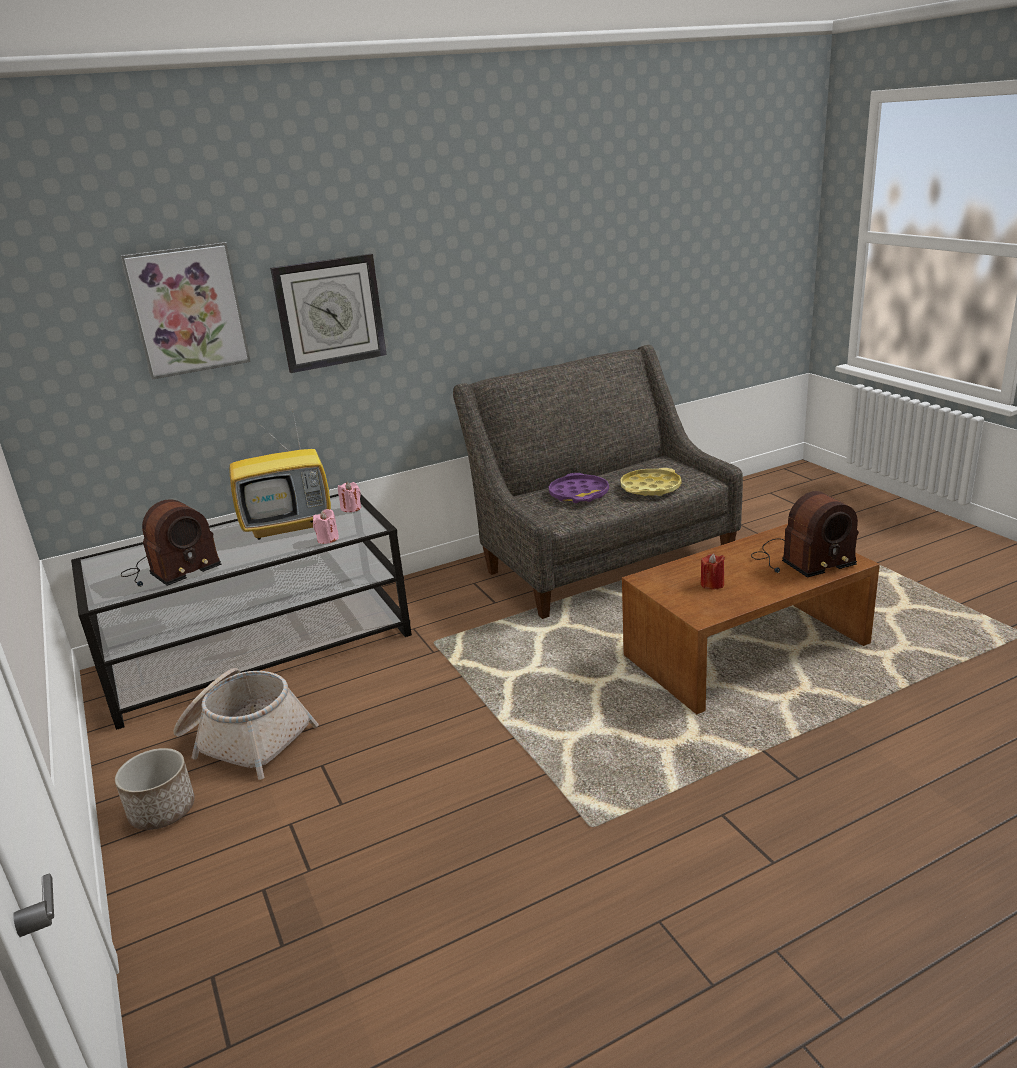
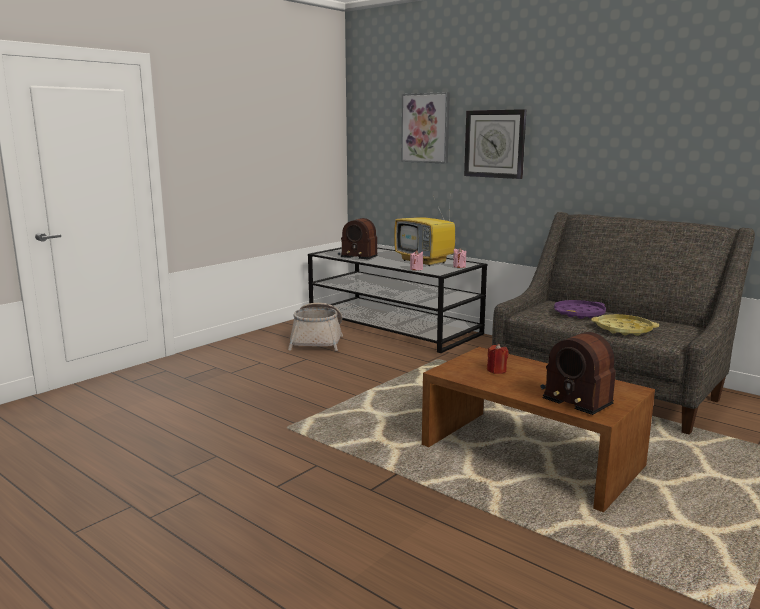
camera: 65 degrees right, 10 degrees down
(162, 810) = (259, 339): planter -> none

